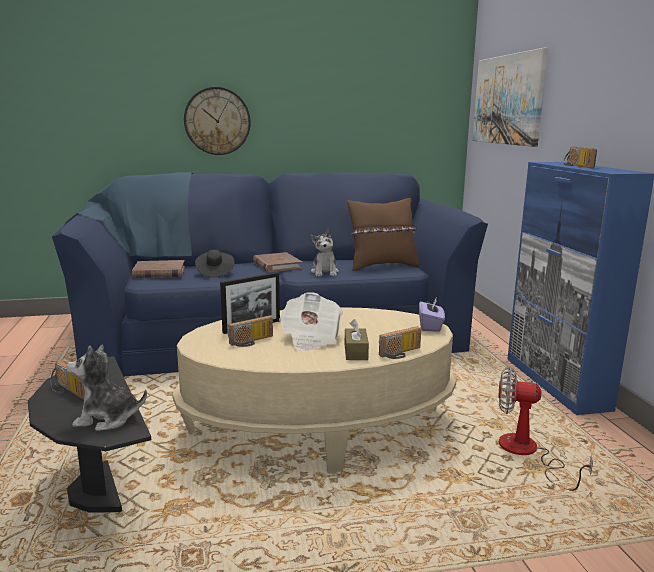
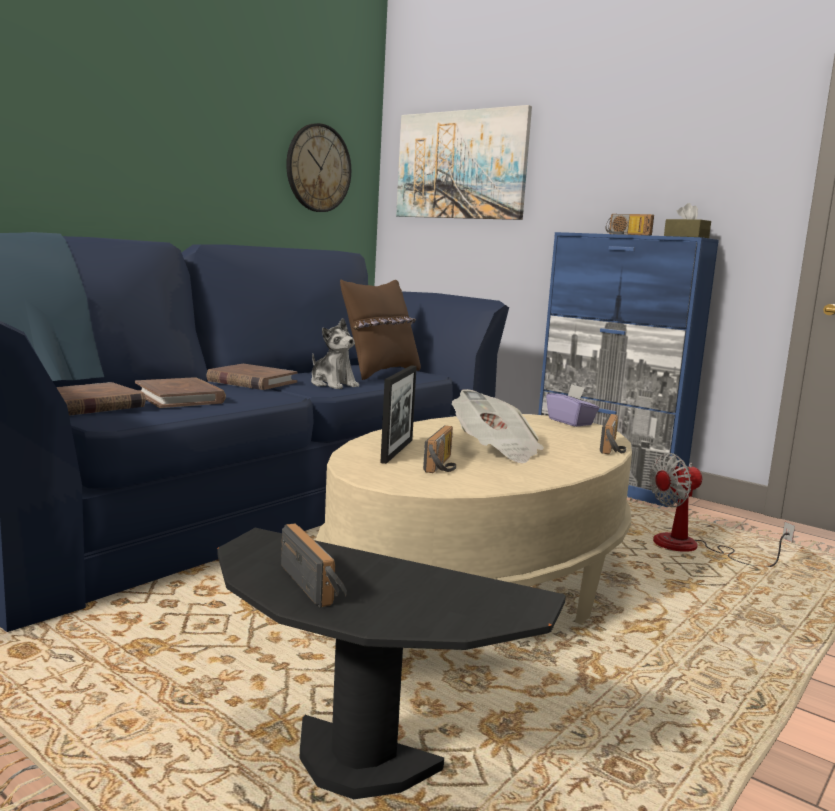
camera: 40 degrees left, 5 degrees down
(68, 392) = (317, 585): radio -> radio turned 120 degrees counterclockwise
(107, 418) = (467, 595): plush toy -> none
(214, 272) = (180, 398): black hat -> brown book
(217, 121) = (68, 151): wall clock -> wall clock (318, 168)
(356, 352) = (573, 454): brown tissue box -> brown tissue box (686, 237)

